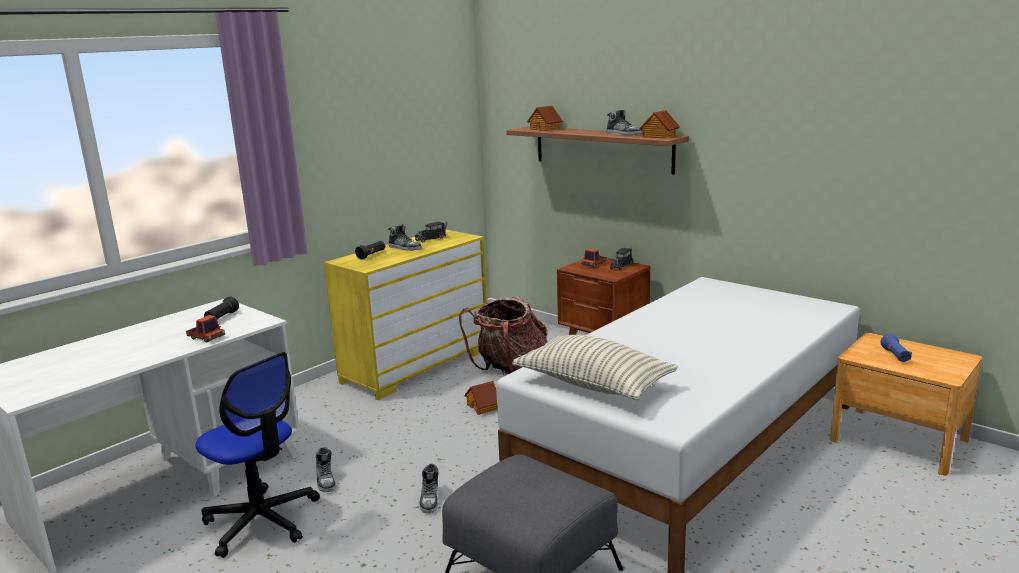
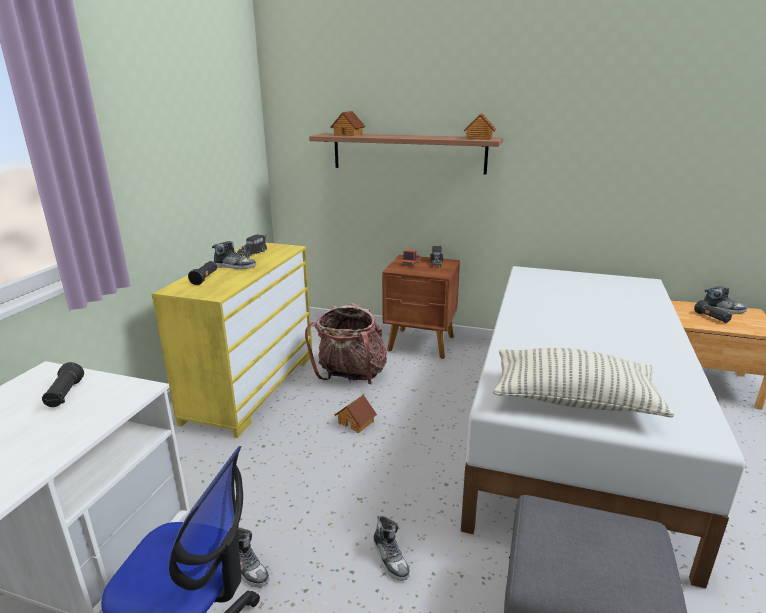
camera: 25 degrees left, 5 degrees up
(206, 337) = (65, 435): toy truck -> none
(624, 134) = (439, 137): shoe -> shoe (723, 309)
(895, 356) = (711, 318): blue flashlight -> black flashlight

